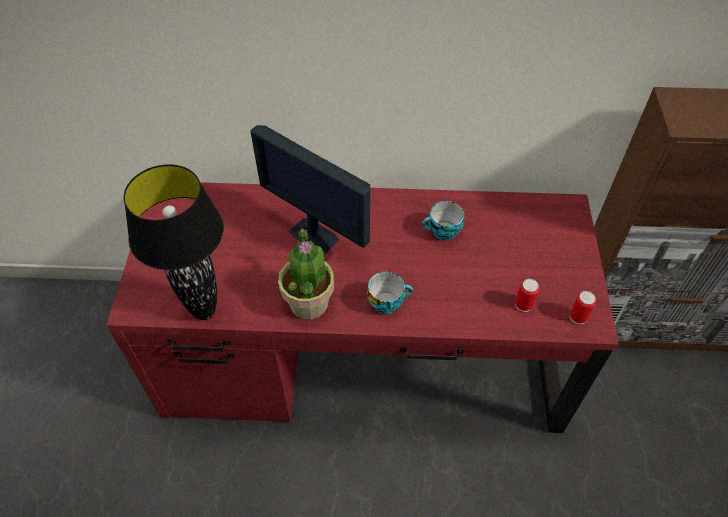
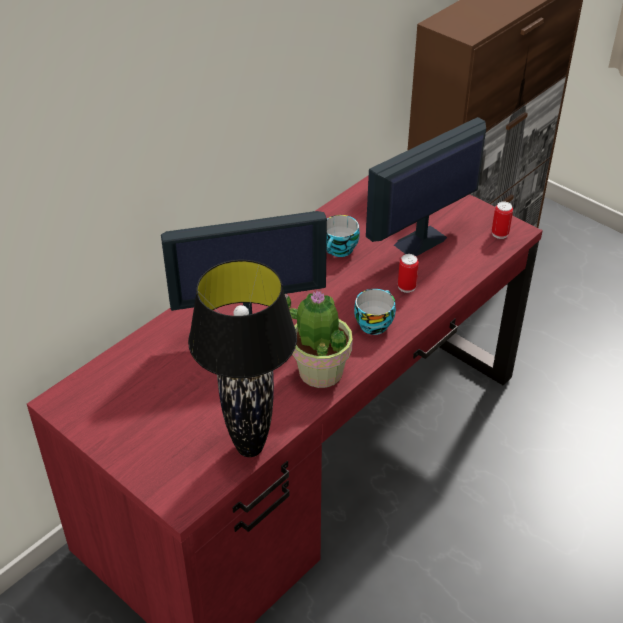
camera: 50 degrees left, 10 degrees down
(506, 272) = (419, 242): none -> monitor
(523, 305) = (459, 252): can -> can (406, 286)

